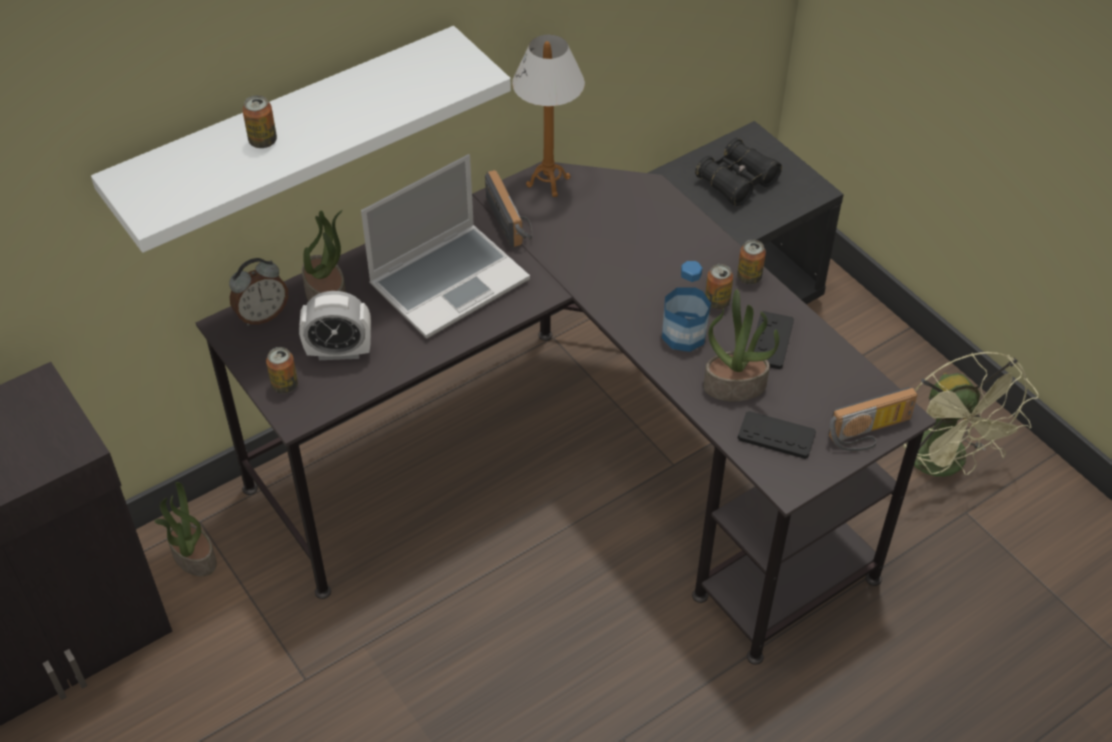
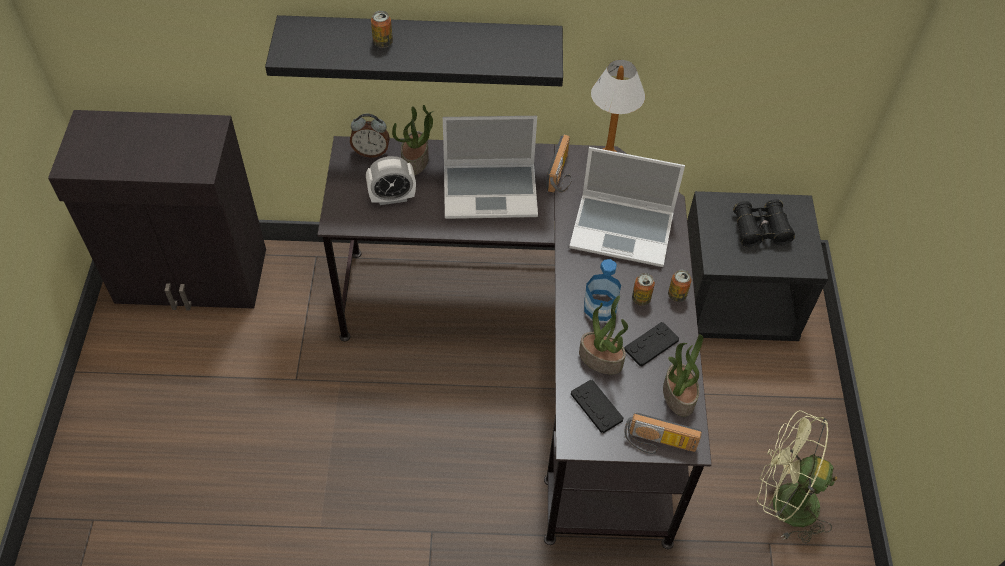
camera: 35 degrees right, 5 degrees up
(193, 557) = (296, 274): potted plant -> potted plant (677, 395)
(285, 385) = (346, 200): can -> none
(287, 133) = (421, 46): white shelf -> black shelf
(339, 351) = (392, 198): alarm clock -> alarm clock turned 45 degrees counterclockwise
(633, 243) = (623, 230): none -> laptop
(945, 464) = (783, 503): green fan -> green fan turned 90 degrees clockwise

